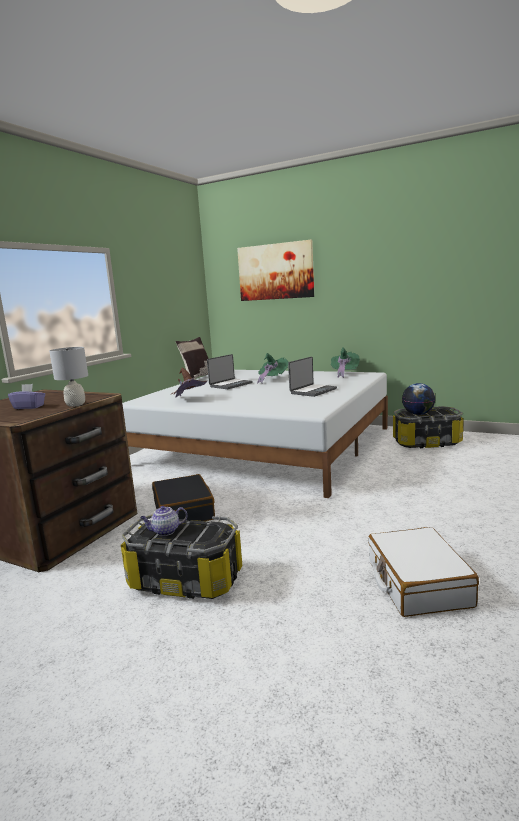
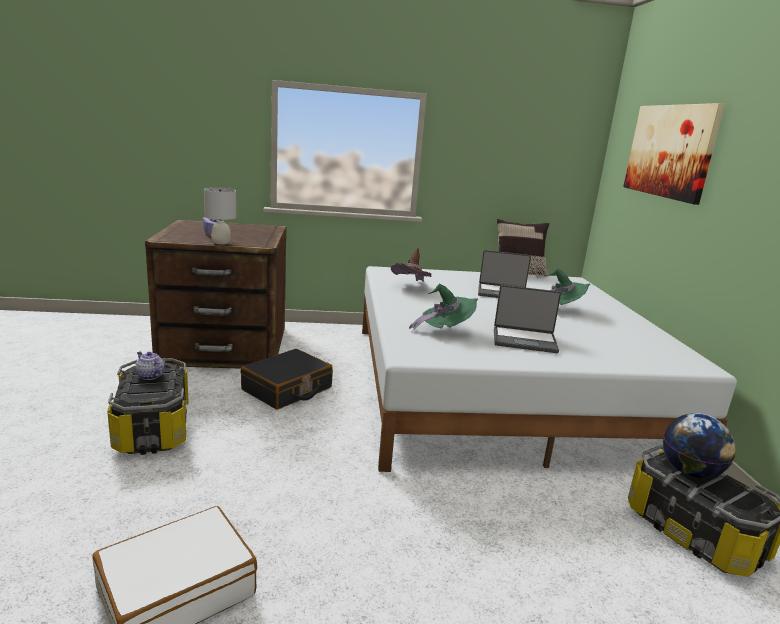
camera: 55 degrees right, 5 degrees up
(344, 374) = (666, 347): green hat -> green hat (444, 330)

